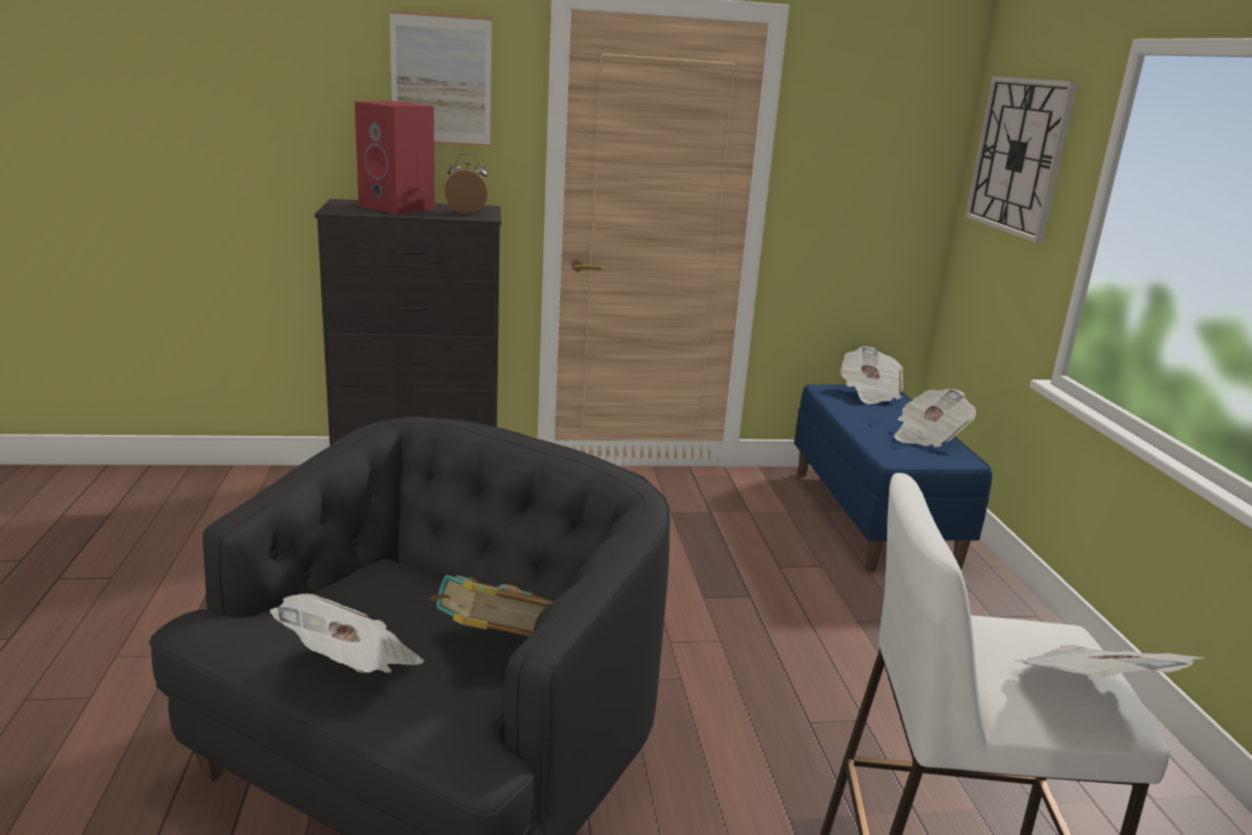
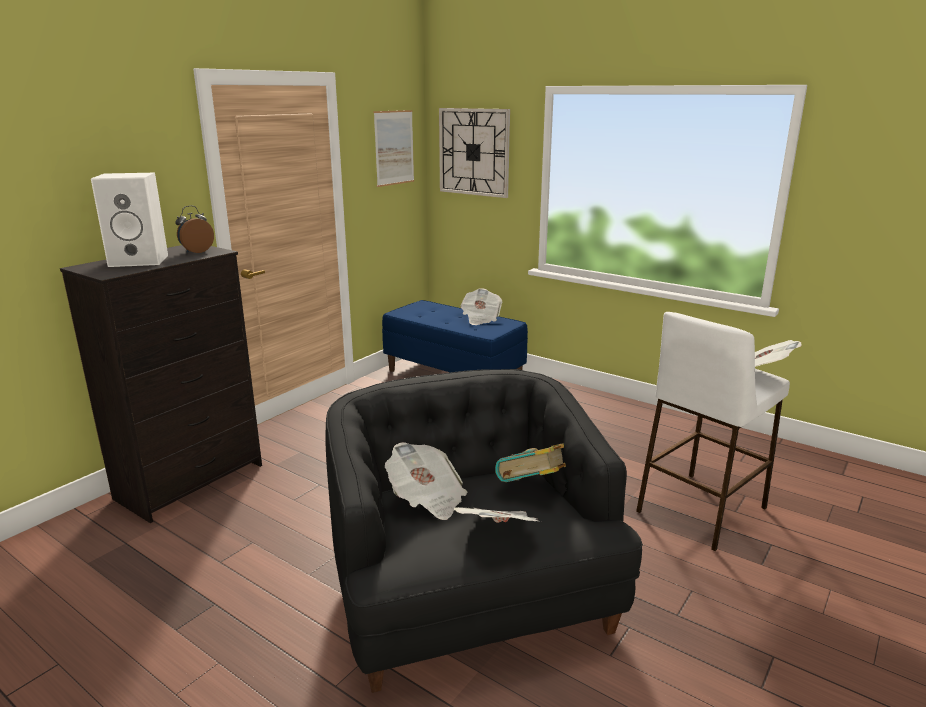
camera: 45 degrees left, 0 degrees up
(399, 207) = (140, 260): red speaker -> white speaker
(441, 80) = (126, 150): picture -> picture (394, 148)
(869, 393) = (419, 307): newspaper -> newspaper (427, 498)

